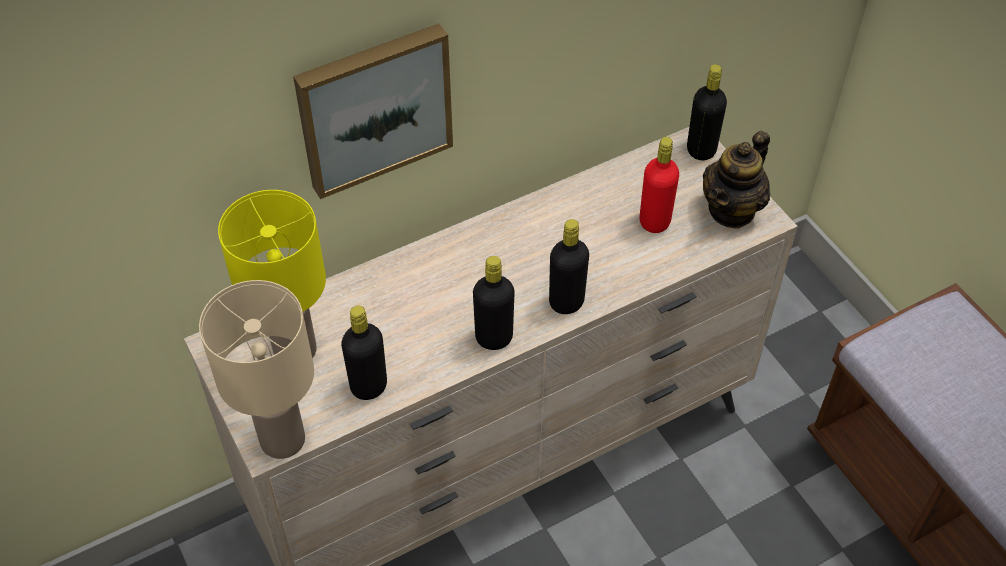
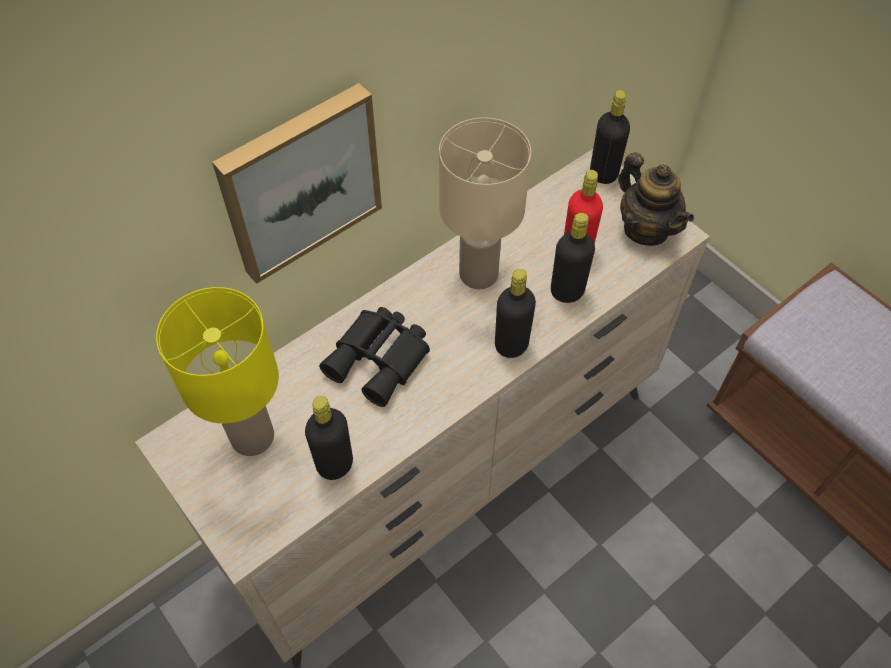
camera: 10 degrees left, 5 degrees up
(284, 439) = (259, 536): beige table lamp -> beige table lamp (480, 273)
(433, 297) = (381, 359): none -> black binoculars
(494, 338) = (449, 392): black bottle -> black bottle (567, 291)
(732, 210) = (646, 229): teapot -> teapot turned 60 degrees counterclockwise

